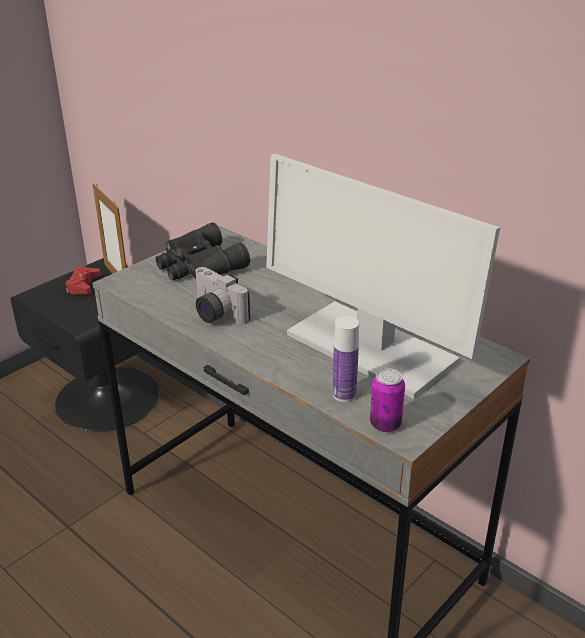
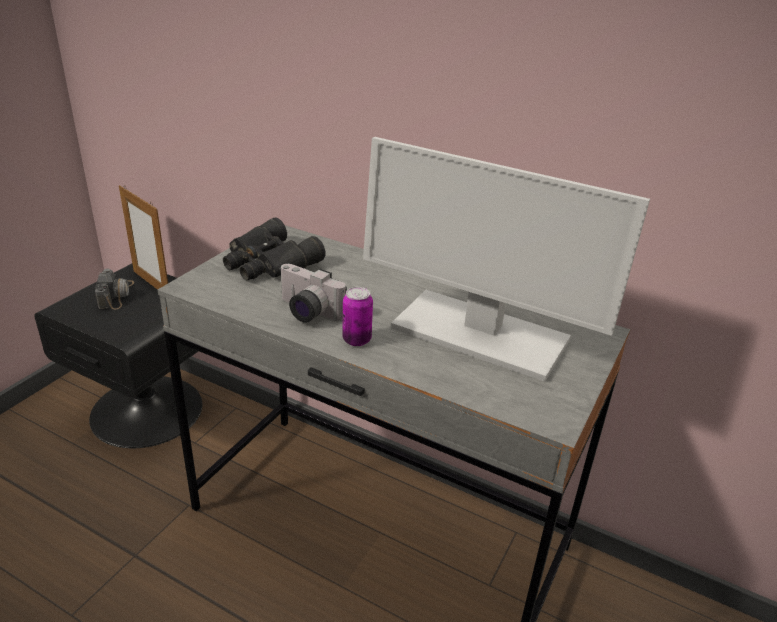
camera: 15 degrees left, 0 degrees up
(83, 285) = (116, 294): red game controller -> camera
(344, 394) = (475, 384): bottle -> none
(385, 424) = (530, 411): can -> can (357, 340)

